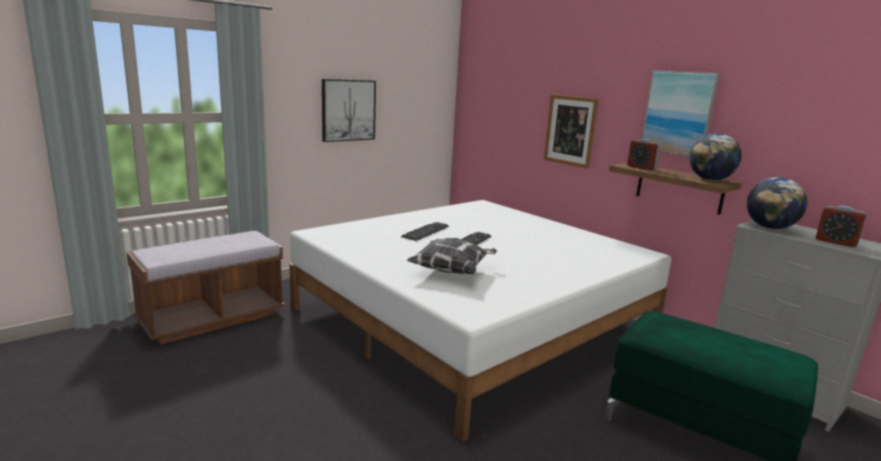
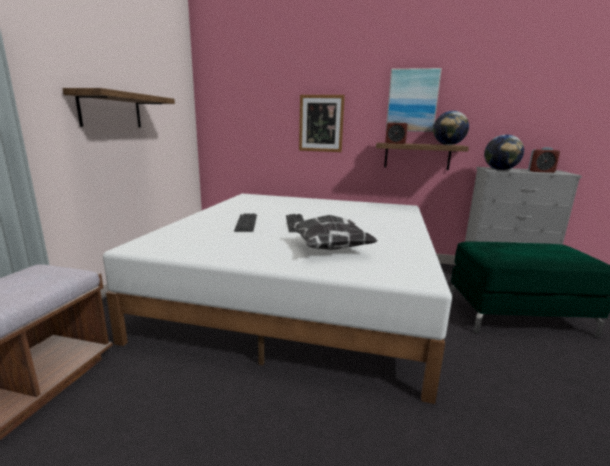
camera: 35 degrees left, 0 degrees up
(348, 110) = (111, 110): picture -> shelf

